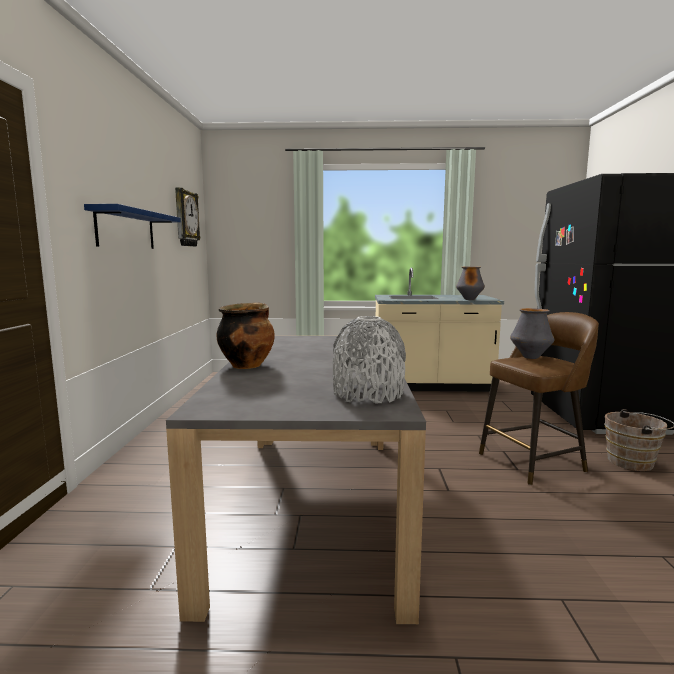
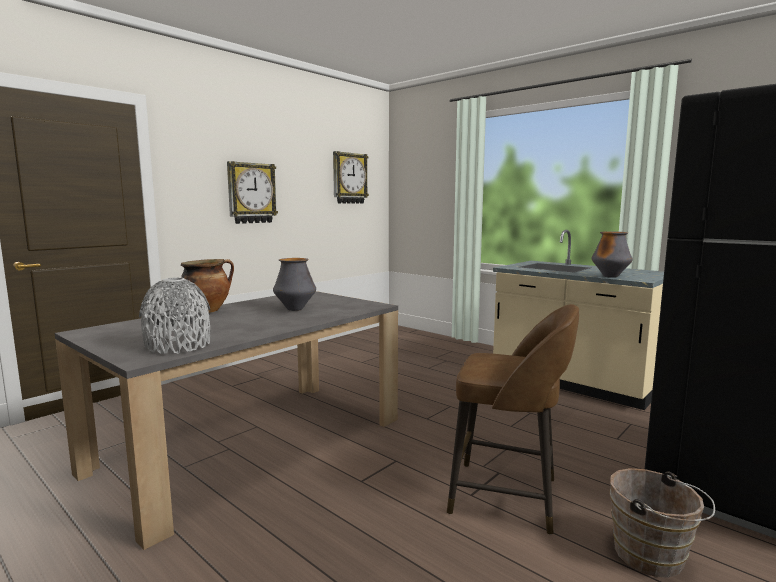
camera: 40 degrees right, 0 degrees up
(126, 229) = (251, 193): blue shelf -> wall clock
(530, 357) = (513, 358): vase -> vase (295, 309)

